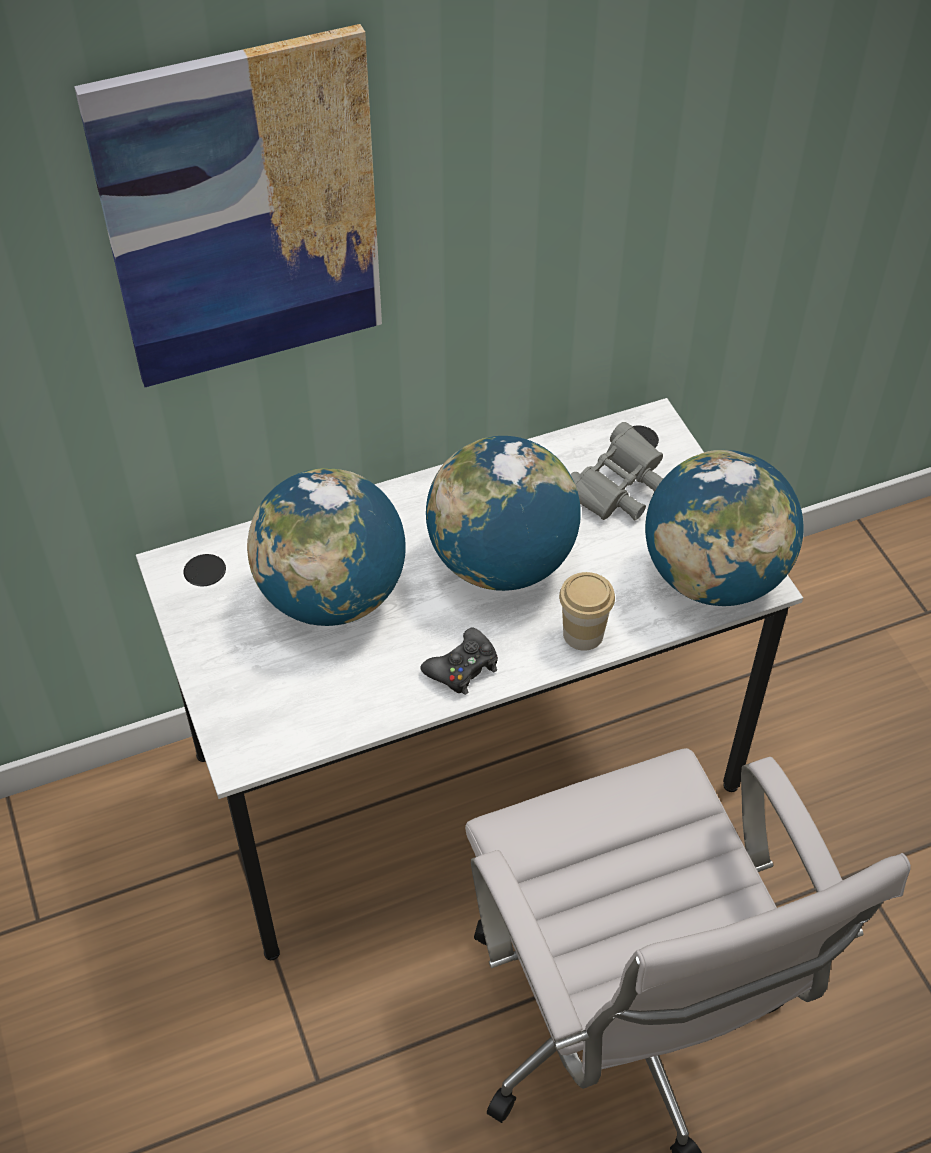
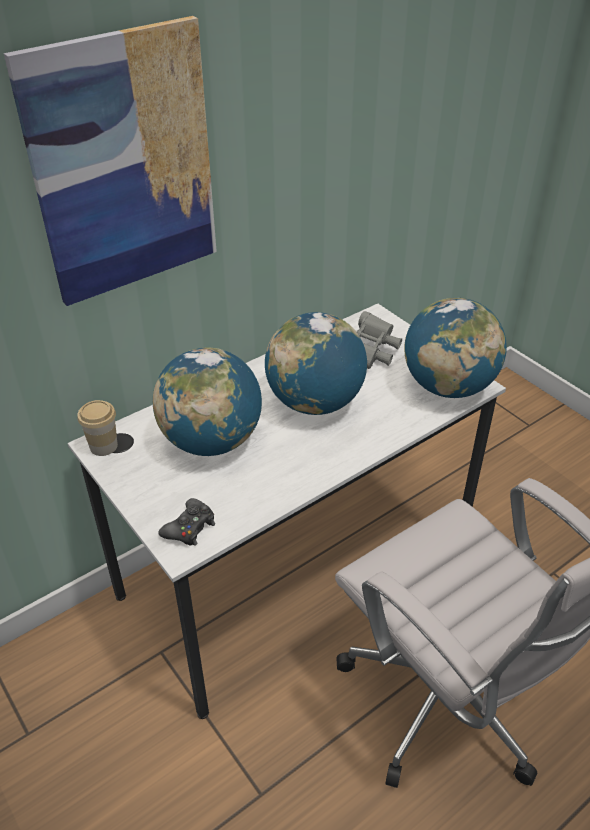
camera: 15 degrees left, 10 degrees down
(463, 668) = (314, 465): black game controller -> black game controller (190, 528)
(583, 634) = (383, 432): cup -> cup (103, 446)

